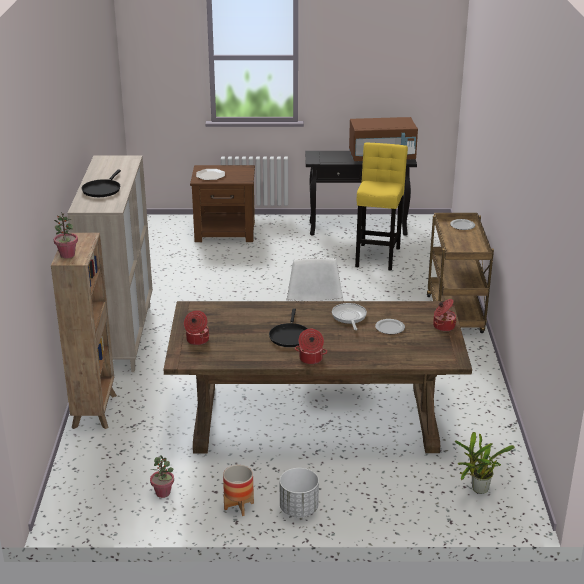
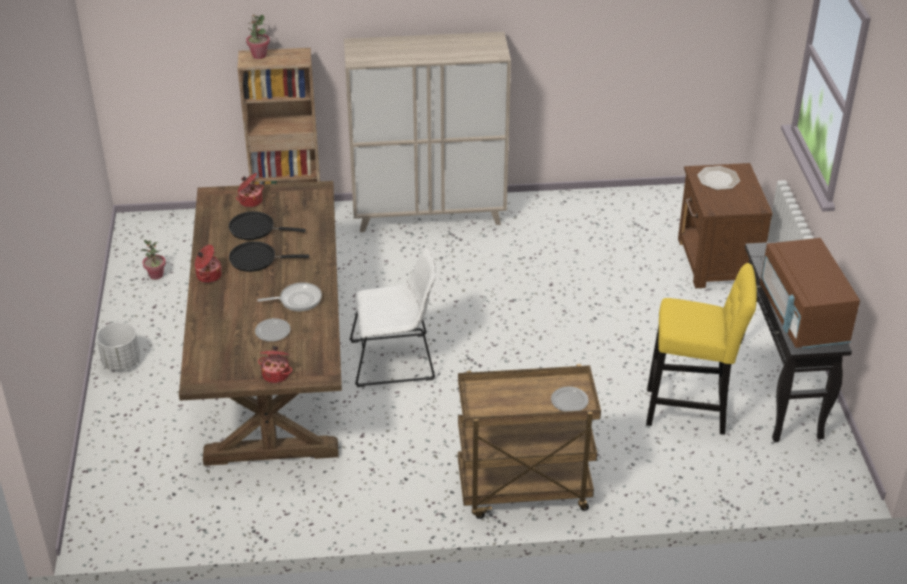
camera: 85 degrees right, 10 degrees up
(102, 189) = (404, 49): black frying pan -> black frying pan (255, 229)
(239, 506) = (131, 323): planter -> none
(477, 490) = (133, 495): potted plant -> none

